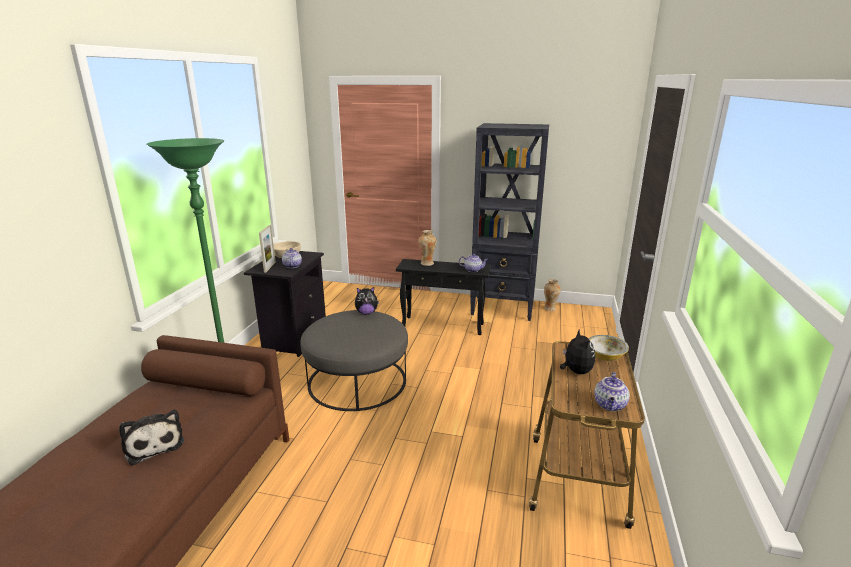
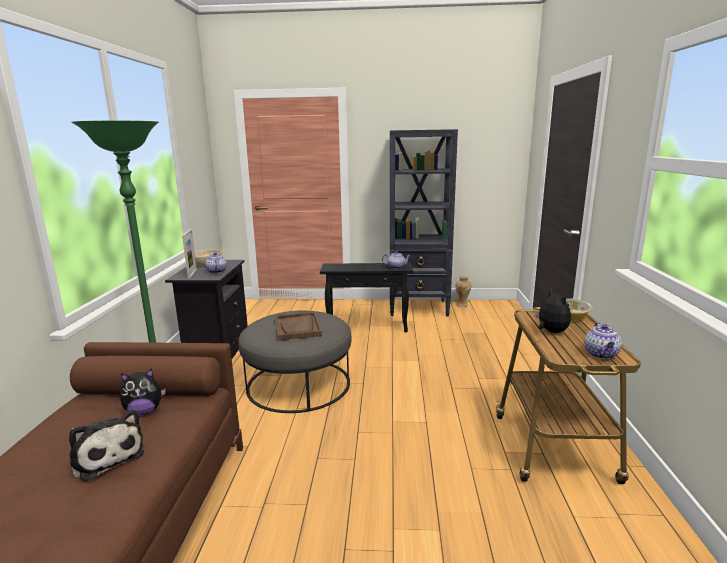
camera: 10 degrees left, 5 degrees down
(355, 331) = (297, 327): none -> brown tray
(366, 313) = (302, 312): plush toy -> plush toy (144, 411)
(427, 263) = (349, 265): vase -> none

